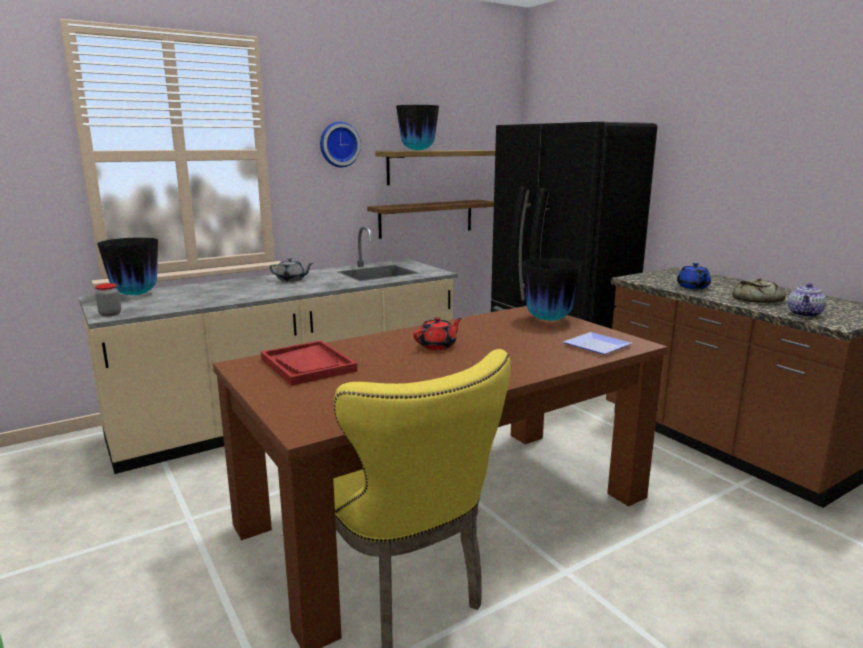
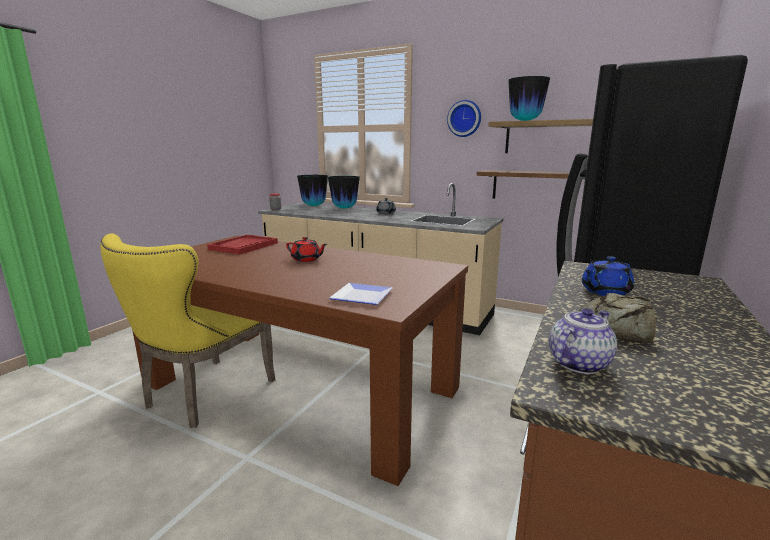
camera: 60 degrees right, 0 degrees up
(548, 320) = (422, 274): vase -> vase (344, 208)
(804, 314) = (578, 363): teapot -> teapot turned 135 degrees clockwise

